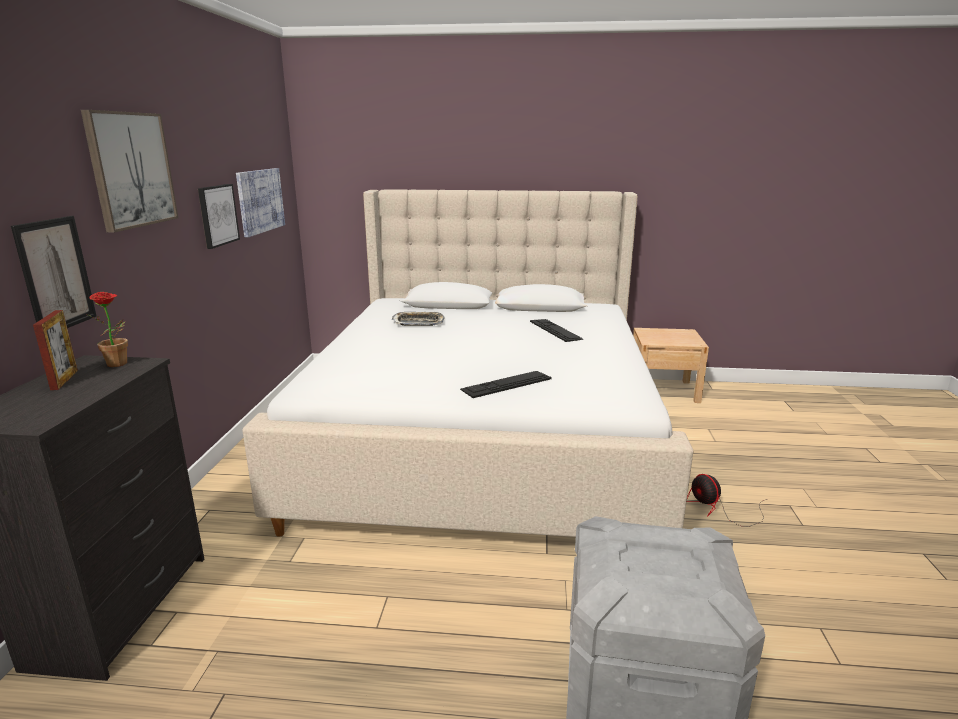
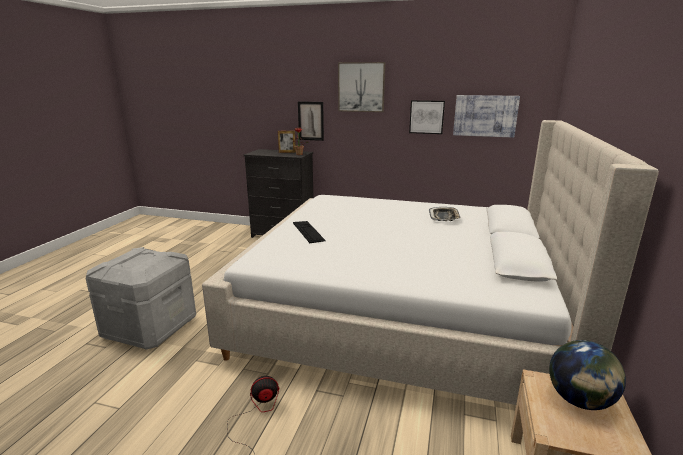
camera: 100 degrees right, 0 degrees up
(555, 330) = (427, 258): keyboard -> none
(660, 335) = (579, 400): none -> globe

